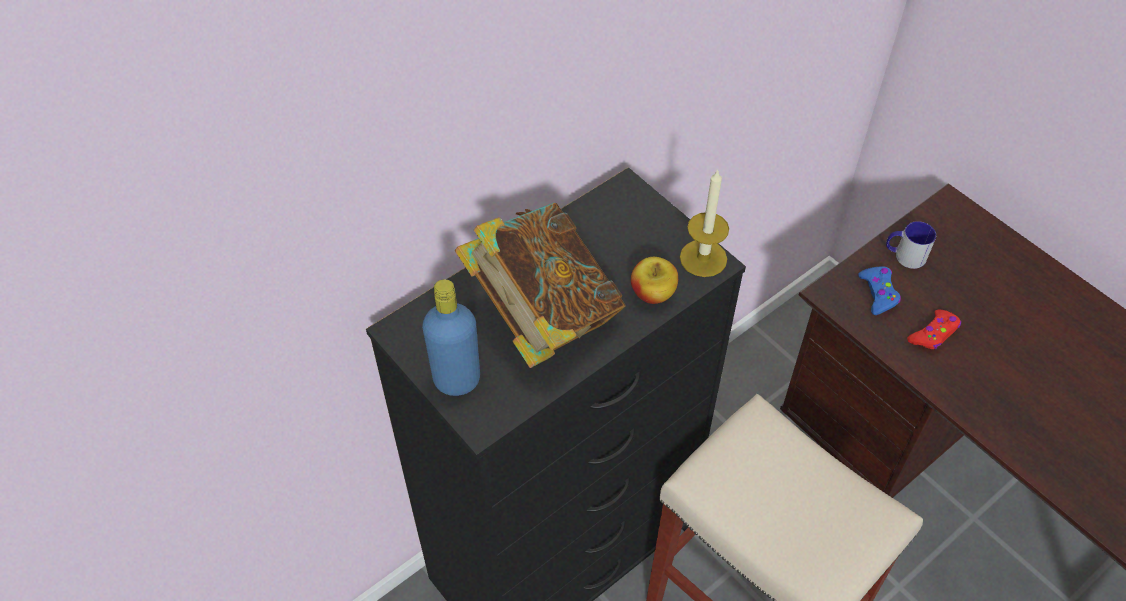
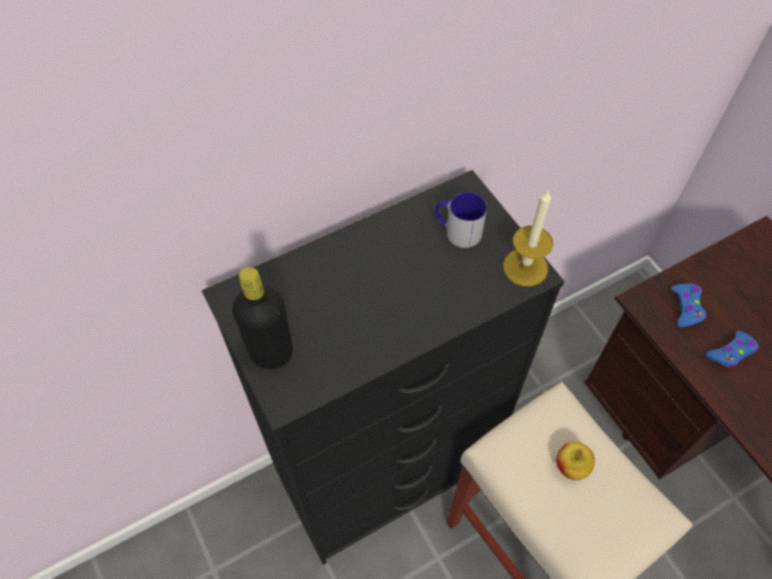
camera: 10 degrees right, 5 degrees up
(457, 380) = (271, 353): blue bottle -> black bottle
(542, 315) = (364, 301): book -> none
(653, 293) = (471, 295): apple -> apple (571, 466)
(904, 255) = (715, 276): mug -> mug (457, 231)
(933, 334) = (731, 353): red game controller -> blue game controller

